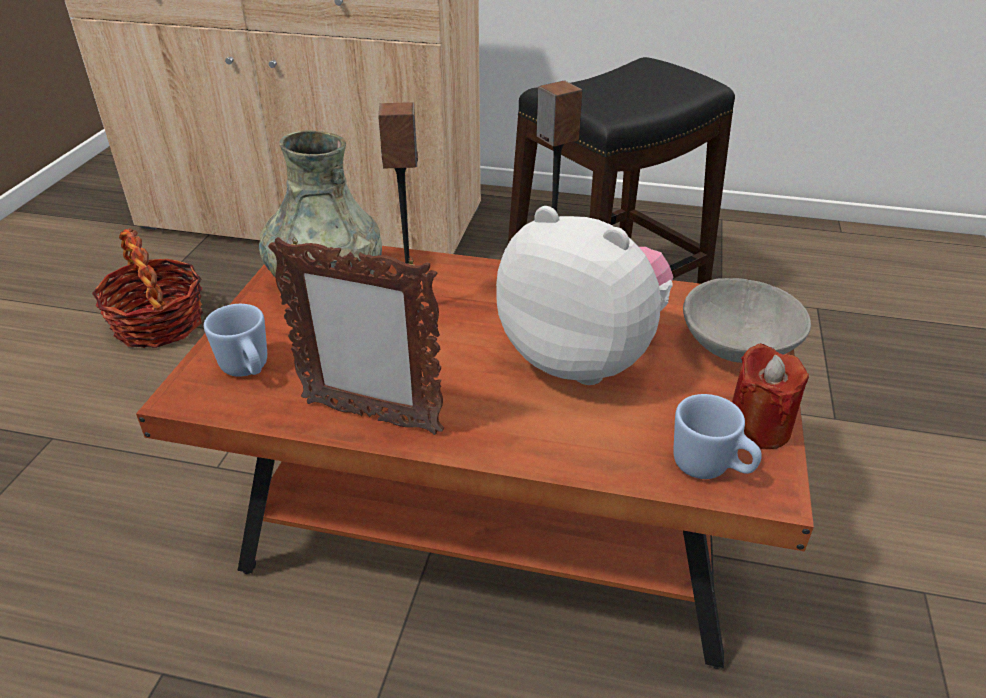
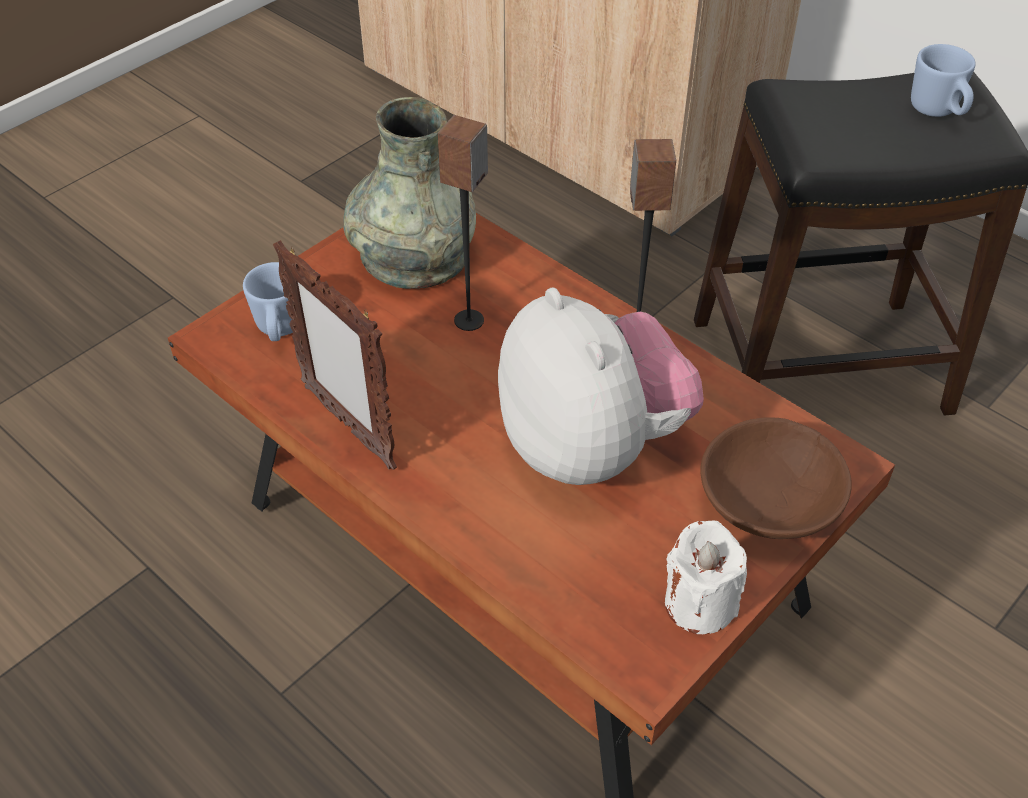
camera: 30 degrees right, 10 degrees up
(159, 324) = (326, 202): basket -> none
(710, 468) = (609, 622): blue mug -> blue mug (938, 112)
(738, 347) = (769, 505): grey bowl -> brown bowl
(758, 427) = (699, 604): red candle -> white candle

